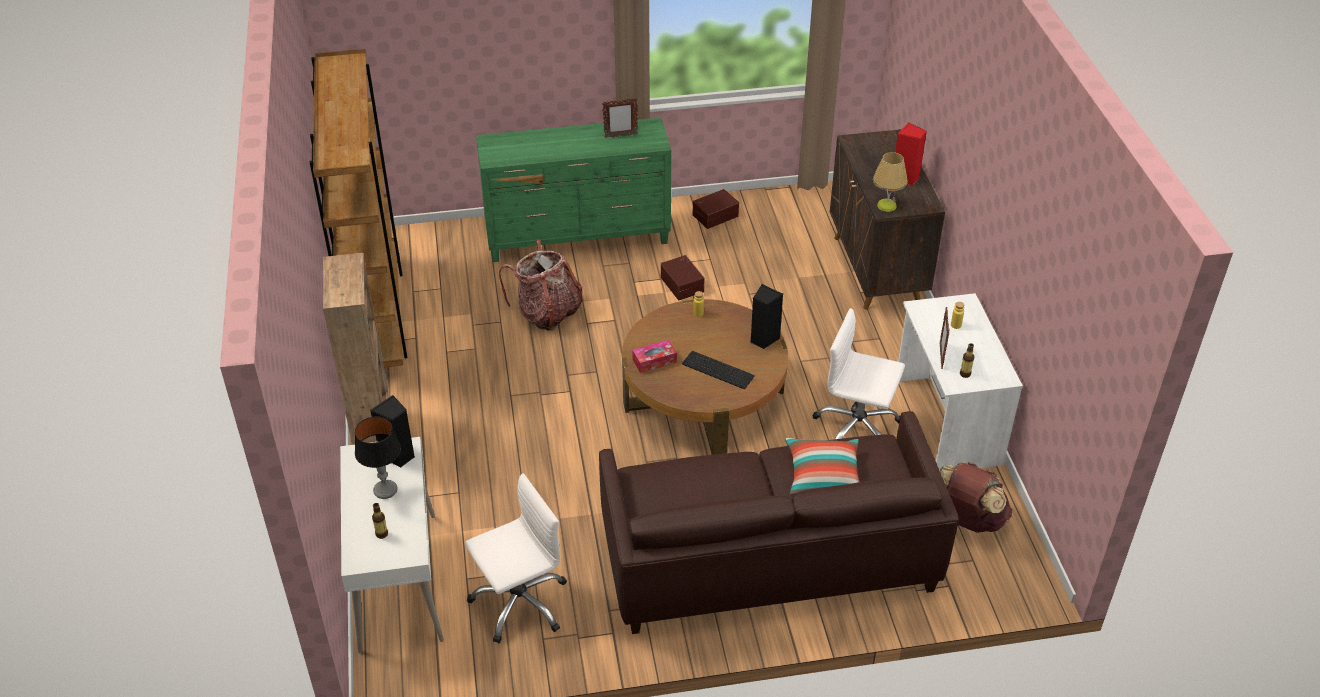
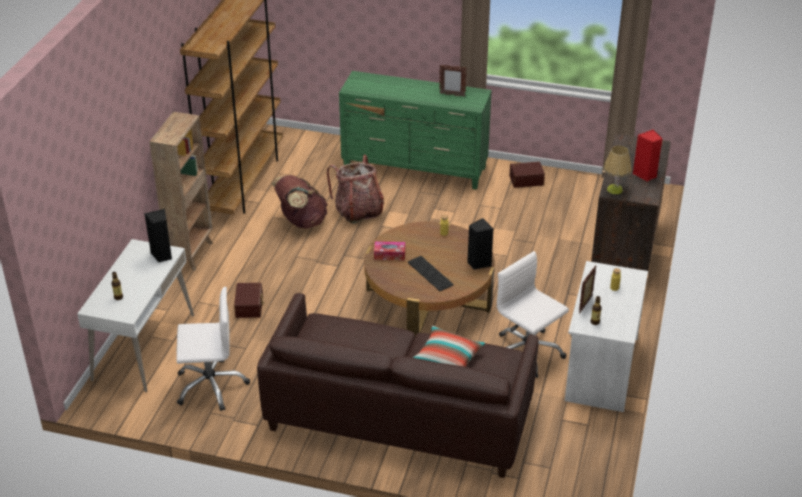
camera: 25 degrees right, 5 degrees down
(385, 490) = (140, 272): table lamp -> none
(683, 284) = (468, 219): brown storage box -> brown storage box (250, 306)
(966, 519) = (566, 439): brown backpack -> brown backpack (301, 221)

